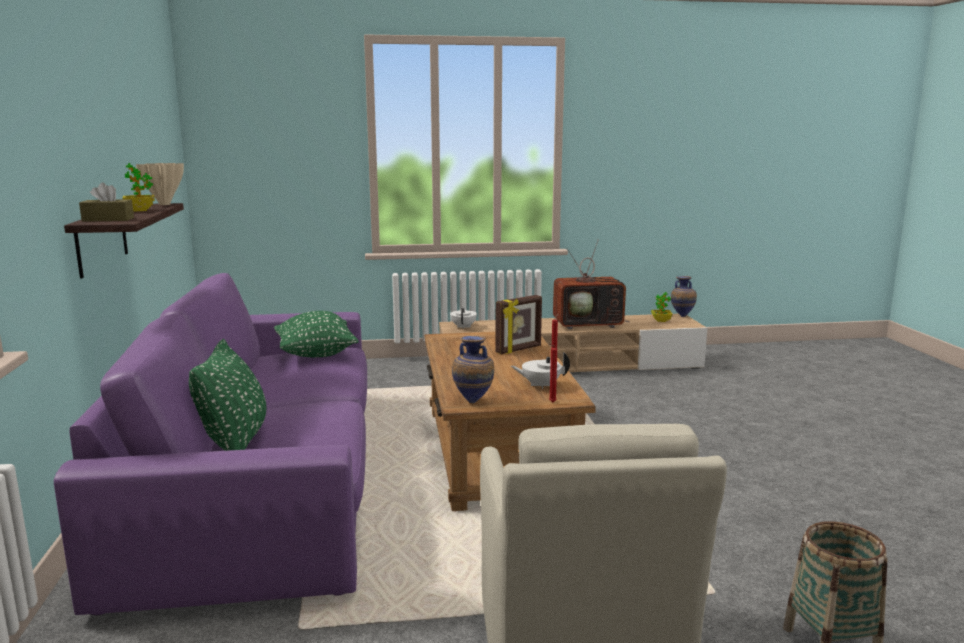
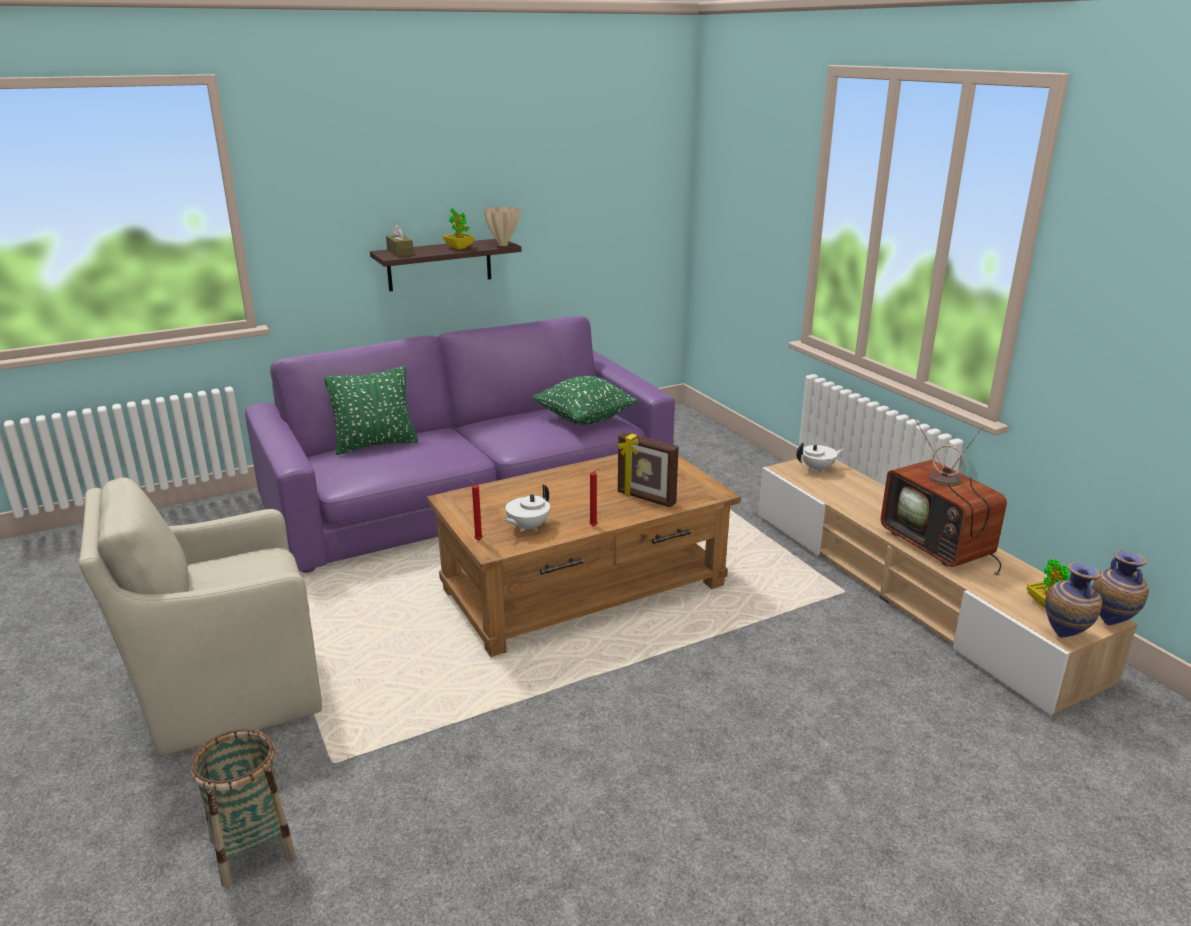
camera: 70 degrees right, 10 degrees up
(473, 401) = (463, 503): vase -> vase (1065, 636)
(540, 385) = (527, 527): white teapot -> white teapot turned 120 degrees counterclockwise

